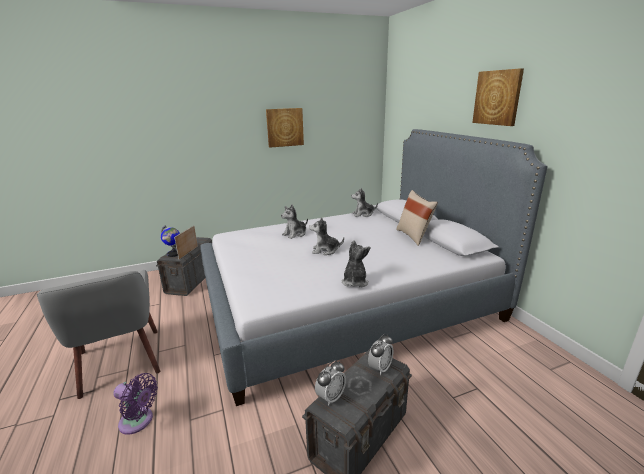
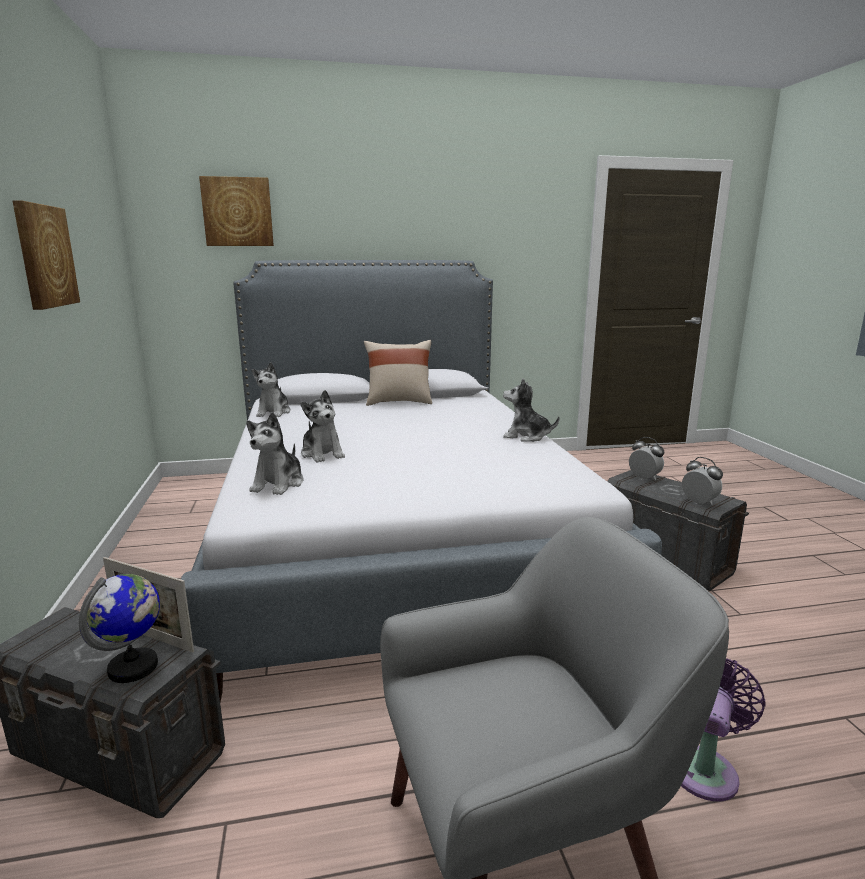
camera: 80 degrees left, 5 degrees down
(325, 250) = (416, 442): plush toy -> plush toy (279, 484)
(497, 97) = (404, 211): picture -> picture (237, 212)

